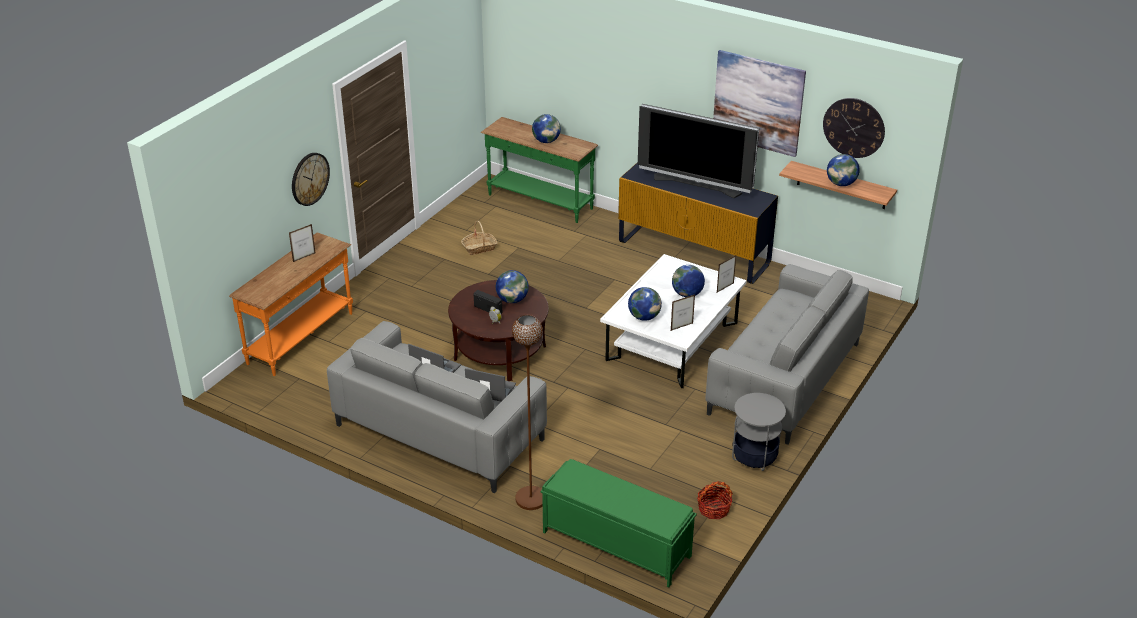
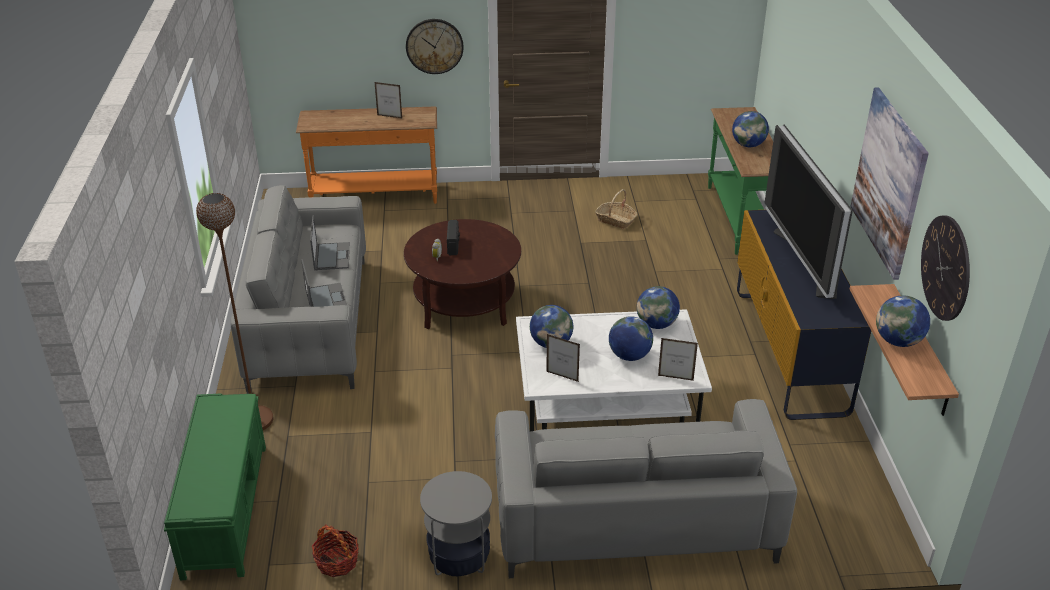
camera: 55 degrees right, 0 degrees up
(512, 300) = (484, 252): globe -> globe (656, 324)

